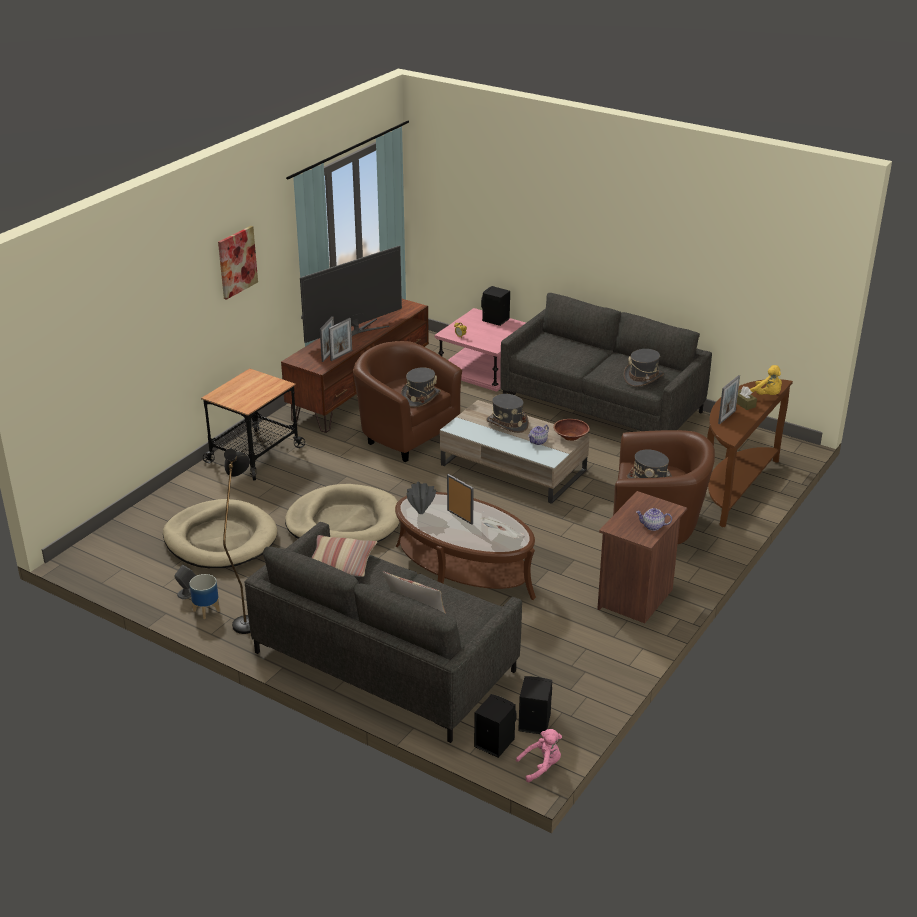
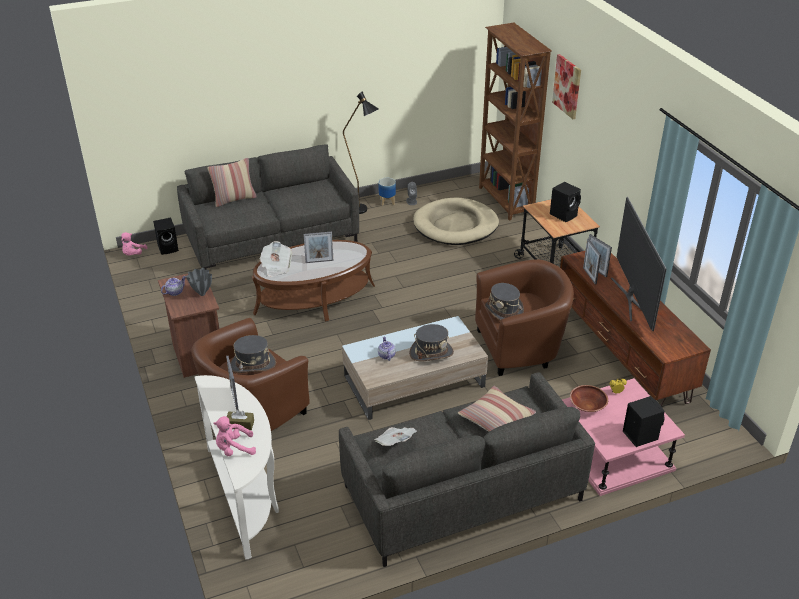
camera: 125 degrees right, 5 degrees up
(131, 525) = (505, 201): none -> brown bookcase
(237, 262) = (622, 137): picture -> picture (567, 86)
(340, 563) = (318, 195): pillow -> pillow (496, 419)
(344, 522) = (424, 274): beige dog bed -> none
(421, 512) = (343, 249): grey vase -> grey vase (201, 294)
(533, 722) = (162, 265): black speaker -> black speaker (564, 214)
(570, 437) = (374, 376): brown bowl -> brown bowl (587, 406)
(643, 378) = (395, 443): grey hat -> newspaper
(734, 488) = (246, 496): brown console table -> white console table
(765, 396) = (234, 449): yellow plush toy -> pink plush toy

